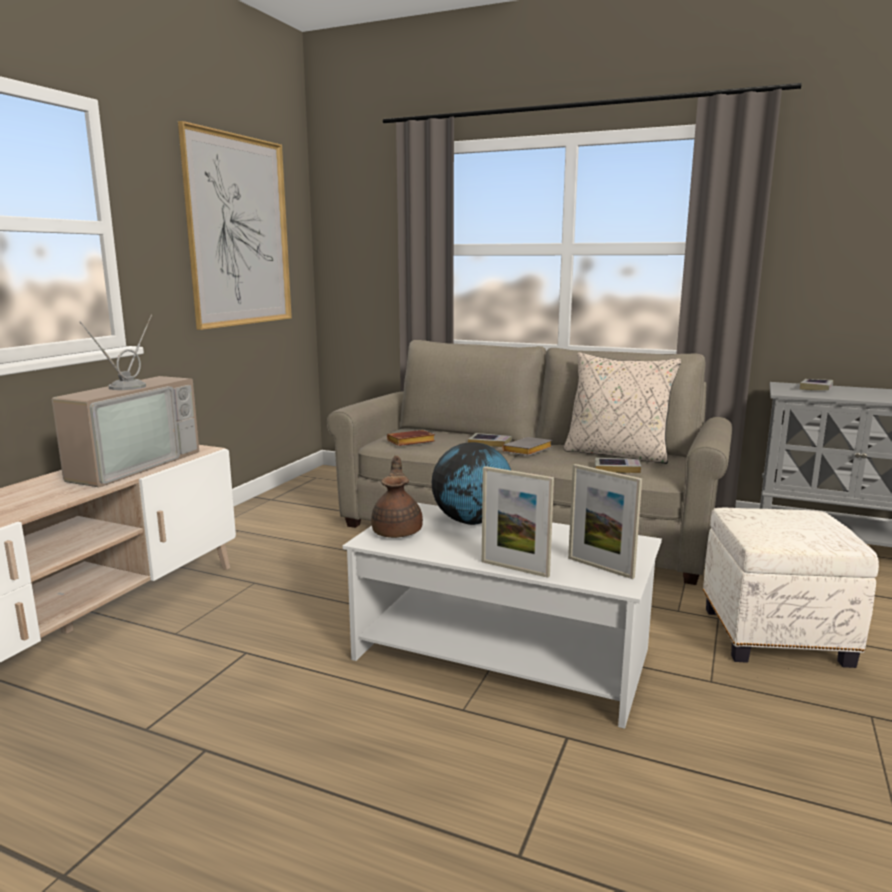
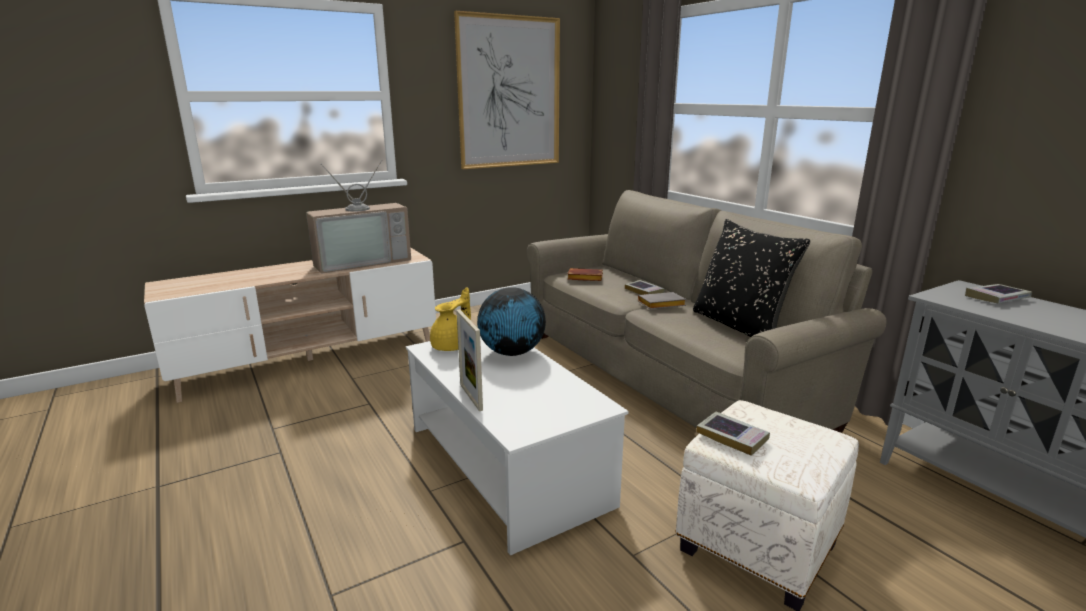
camera: 35 degrees right, 5 degrees up
(398, 531) = (453, 346): brown teapot -> yellow teapot
(600, 567) = (529, 417): picture frame -> none
(617, 454) = (739, 325): beige pillow -> black pillow
(617, 469) = (708, 339): book -> book (732, 437)

